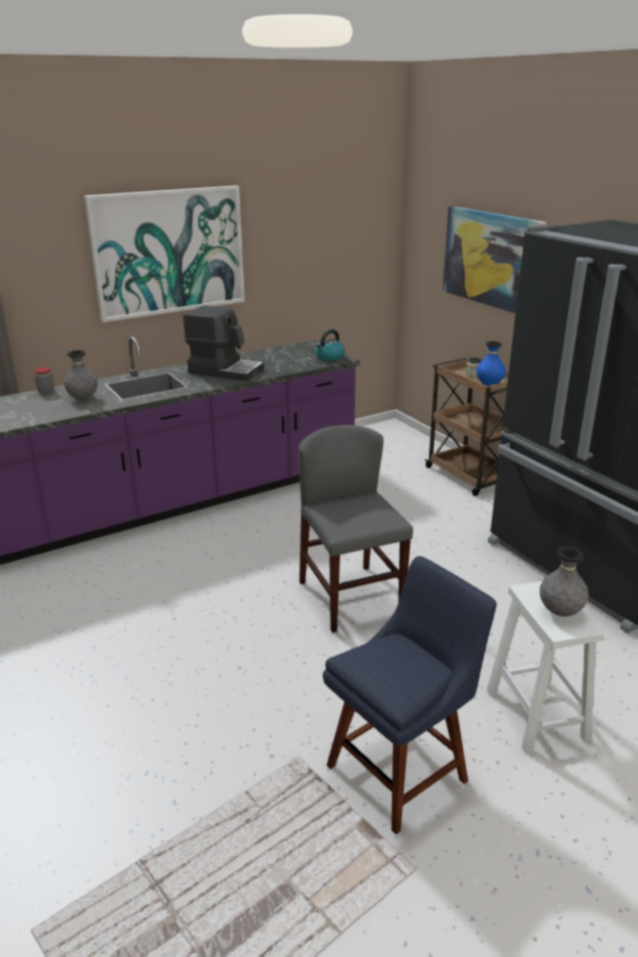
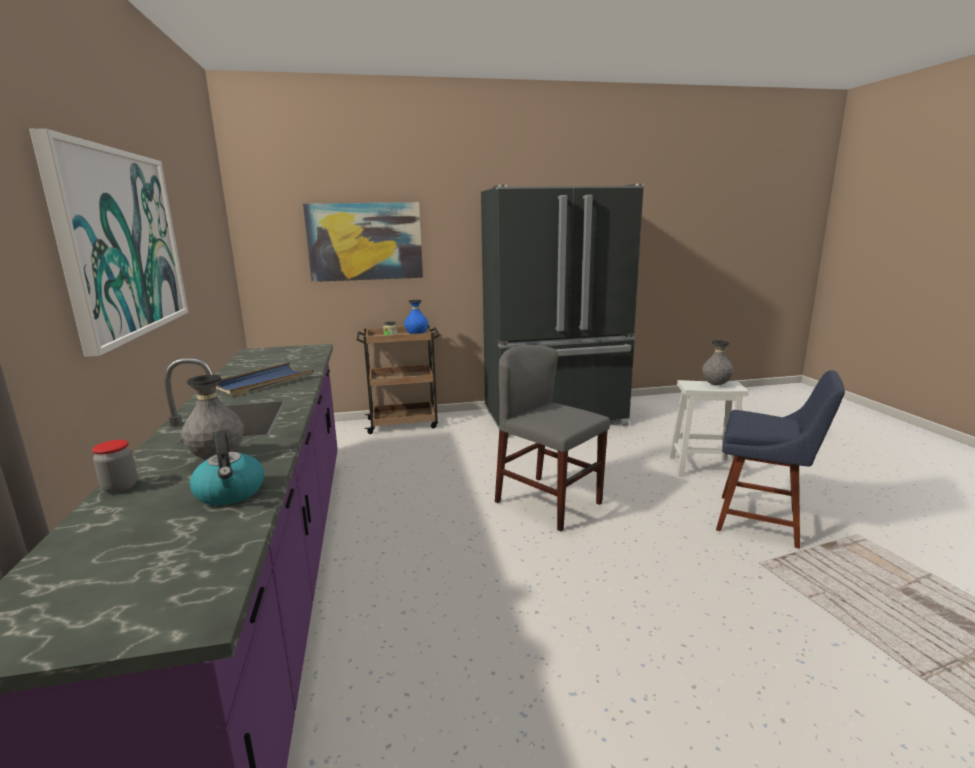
camera: 70 degrees left, 10 degrees down
(225, 370) = (263, 382): coffee machine -> blue tray
(329, 357) = (305, 349): kettle -> kettle (230, 493)
(350, 598) = (548, 502): grey chair -> grey chair turned 45 degrees clockwise
(402, 769) = (763, 521): blue chair -> blue chair turned 135 degrees clockwise

